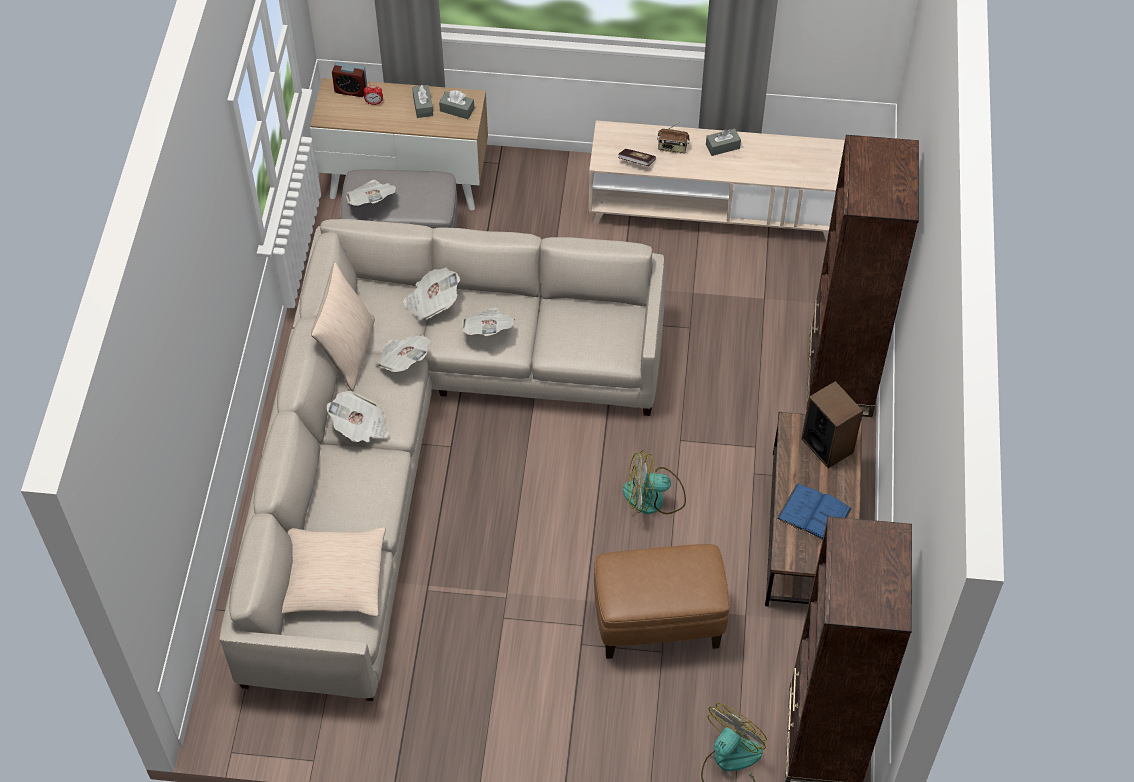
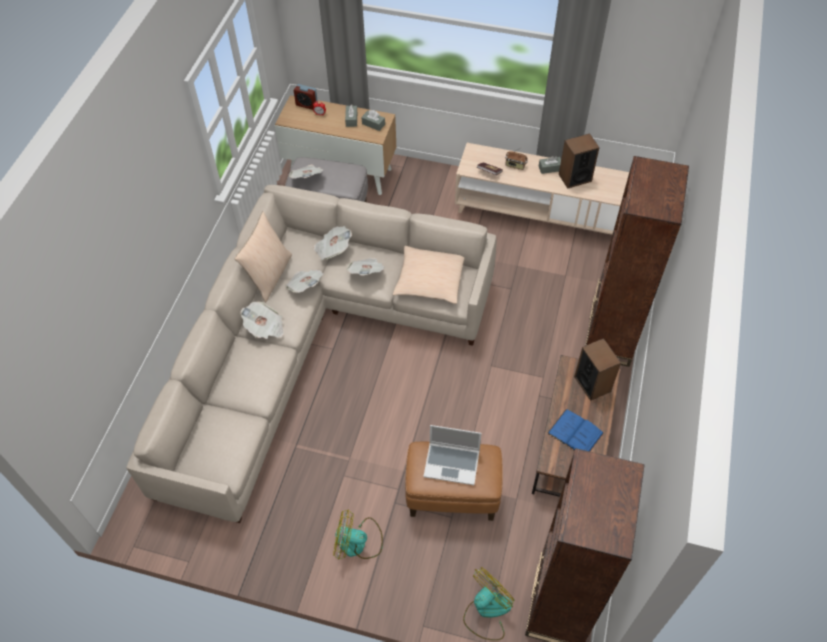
camera: 10 degrees right, 0 degrees up
(334, 579) = (221, 433): beige pillow -> beige pillow (430, 280)
(653, 497) = (465, 403): fan -> fan (358, 542)
(659, 574) = (452, 463): none -> laptop
(760, 156) = (574, 178): none -> speaker

